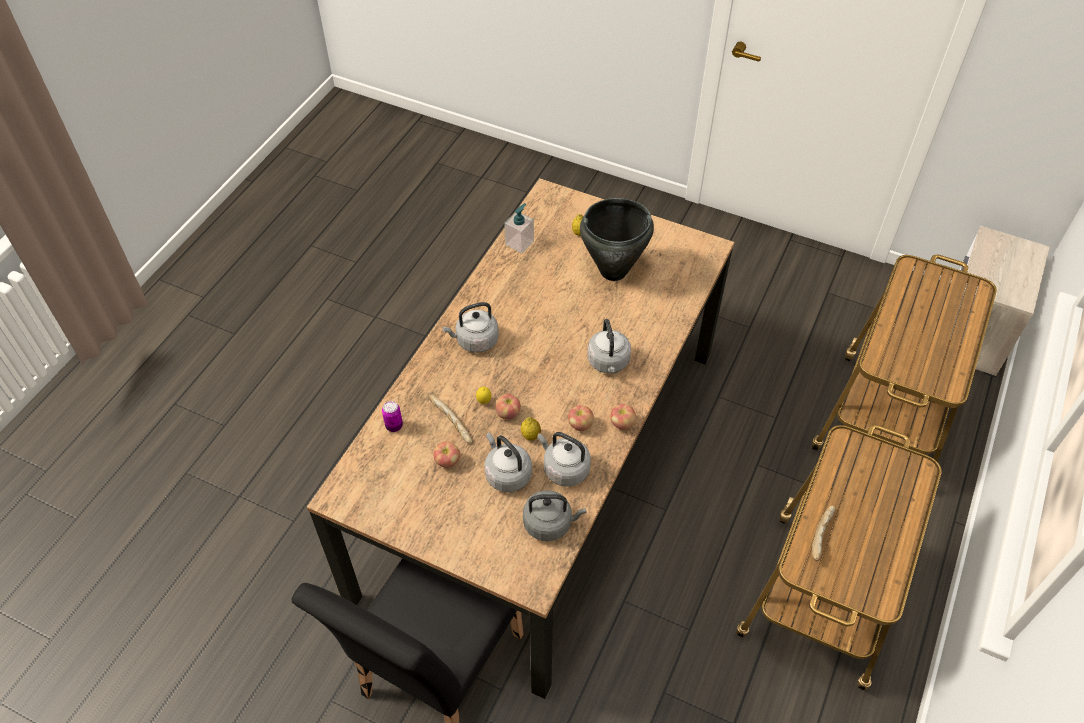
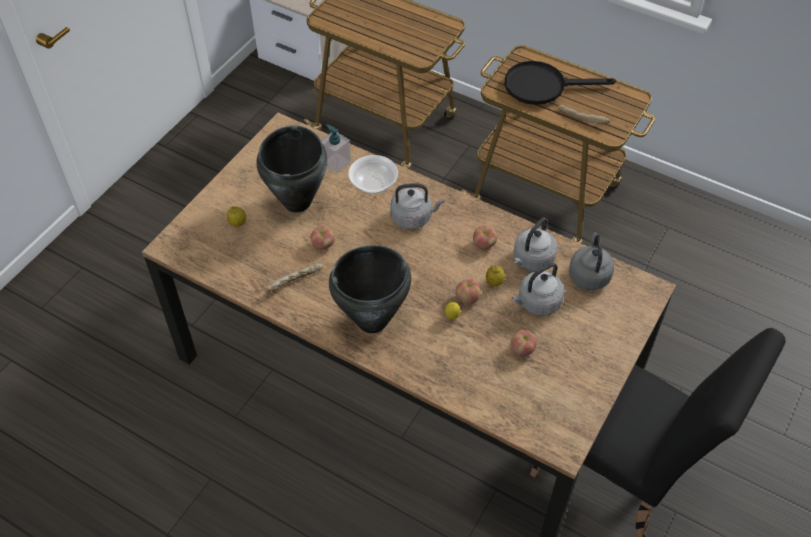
camera: 85 degrees left, 0 degrees up
(394, 426) = (477, 395): can -> none
(450, 423) = (476, 346): bread -> bread (295, 281)
(475, 341) = (373, 321): grey kettle -> black cooking pot
(519, 243) = (240, 275): soap dispenser -> soap dispenser (336, 162)
(622, 424) = (484, 215): apple -> apple (323, 245)
(649, 326) = (373, 183): none -> bowl
(867, 491) = (543, 86): none -> black frying pan

